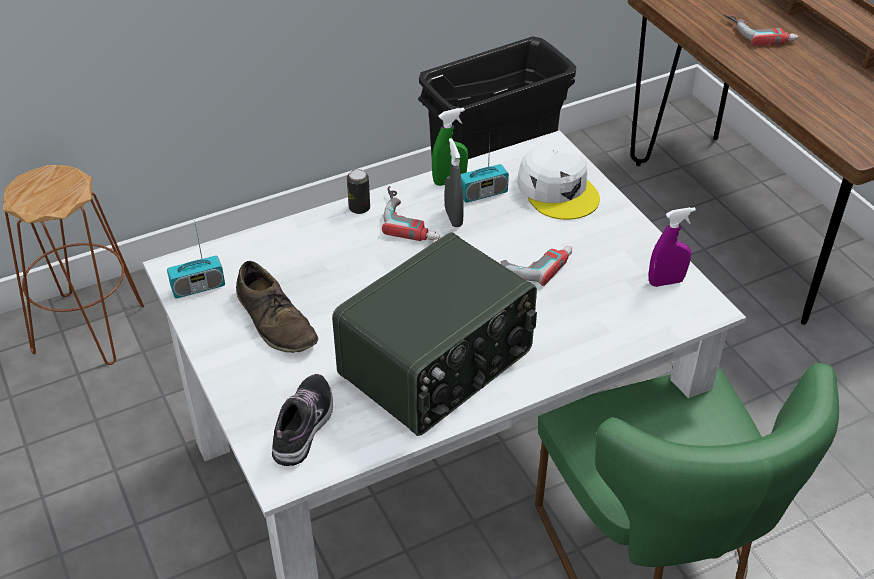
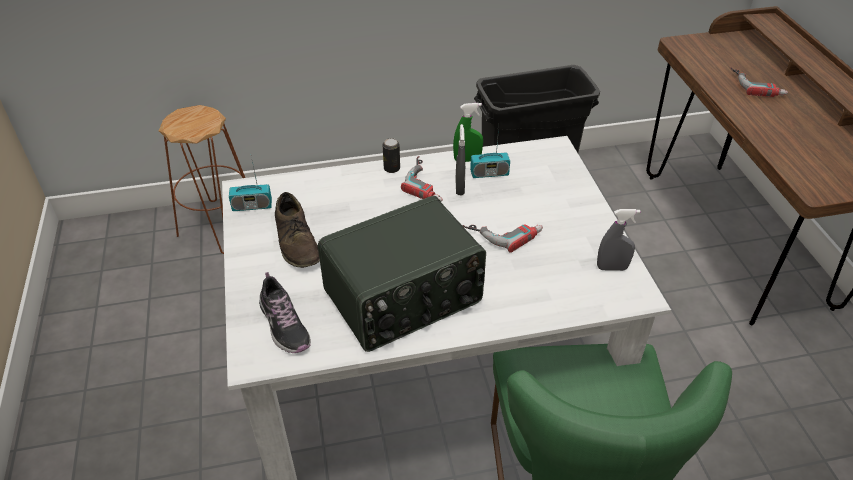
camera: 15 degrees right, 0 degrees up
(304, 426) = (284, 325): shoe -> shoe turned 120 degrees clockwise
(558, 190) = (549, 180): white cap -> none
(666, 282) = (612, 268): purple spray bottle -> grey spray bottle

